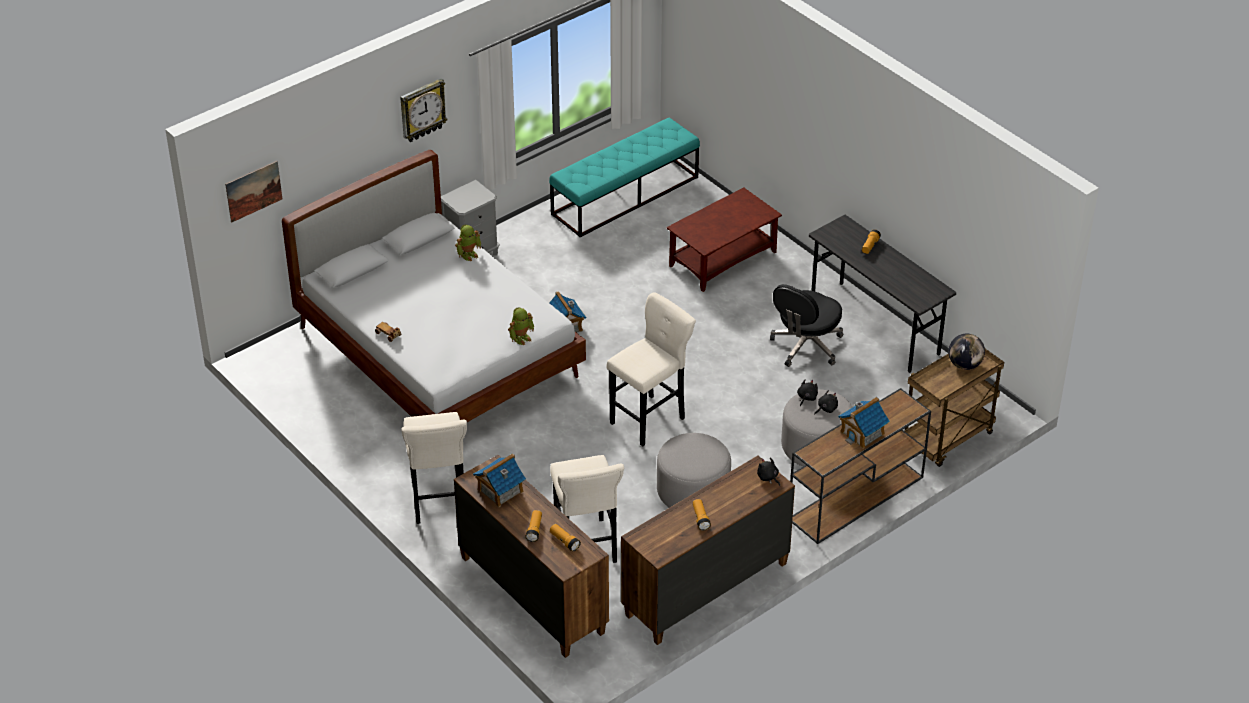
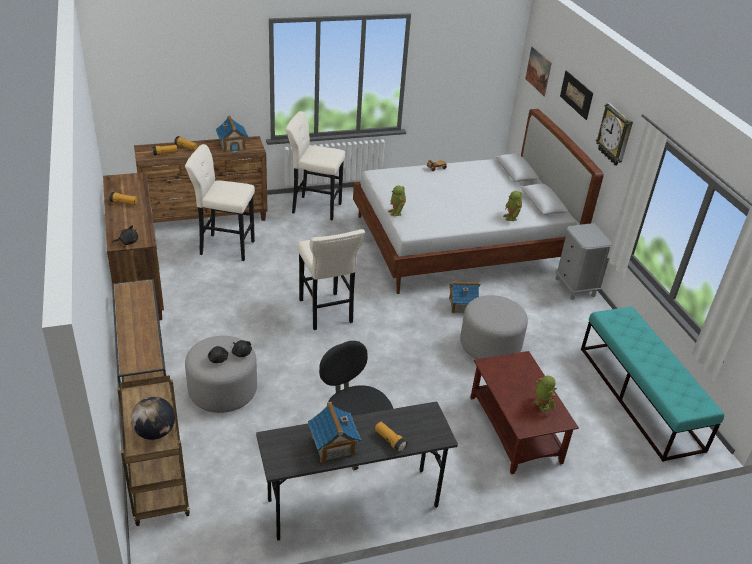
camera: 110 degrees right, 5 degrees down
(341, 141) = (576, 94): none -> picture
(693, 492) = (232, 307): grey ottoman -> grey ottoman (490, 345)
(733, 209) = (541, 405): none -> toy robot
(862, 433) = (134, 322): toy house -> toy house (333, 446)

